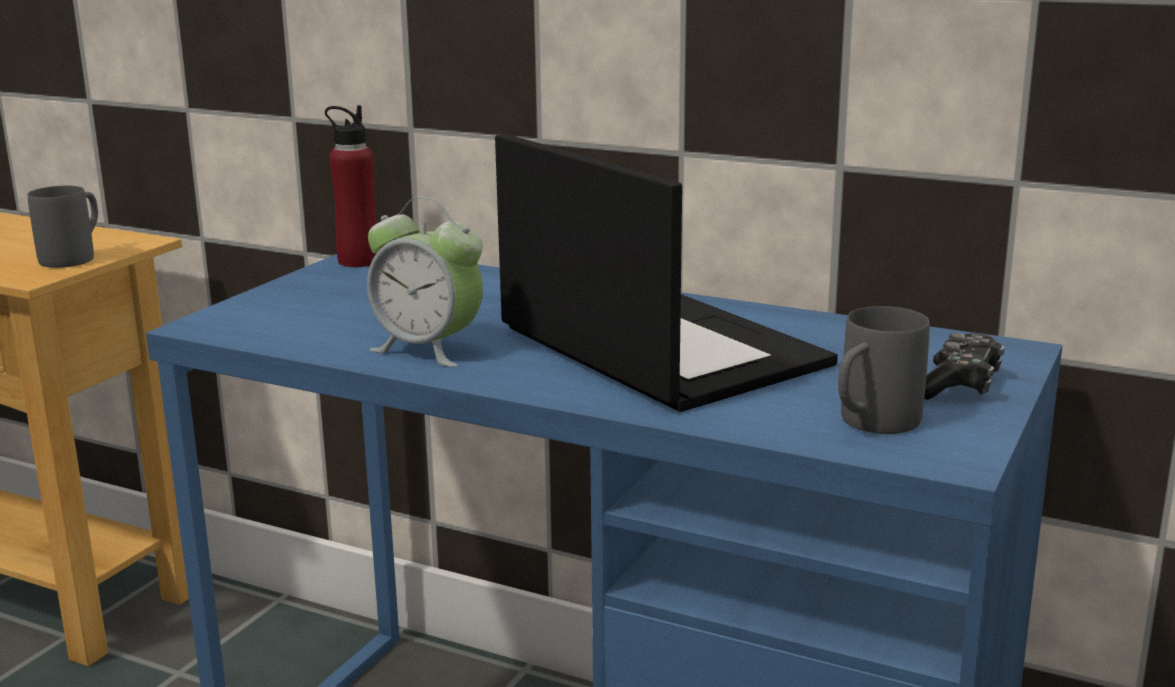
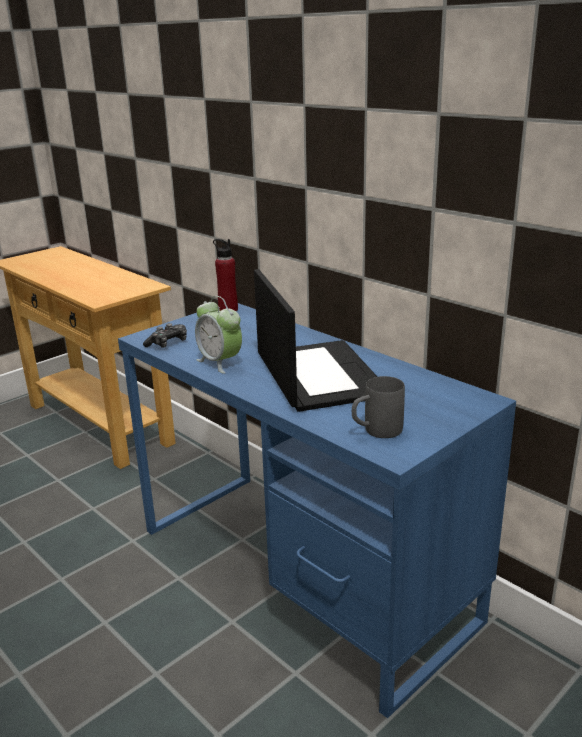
camera: 20 degrees right, 5 degrees up
(75, 257) = (122, 292): grey mug -> none
(959, 385) = (439, 416): game controller -> game controller (168, 343)

